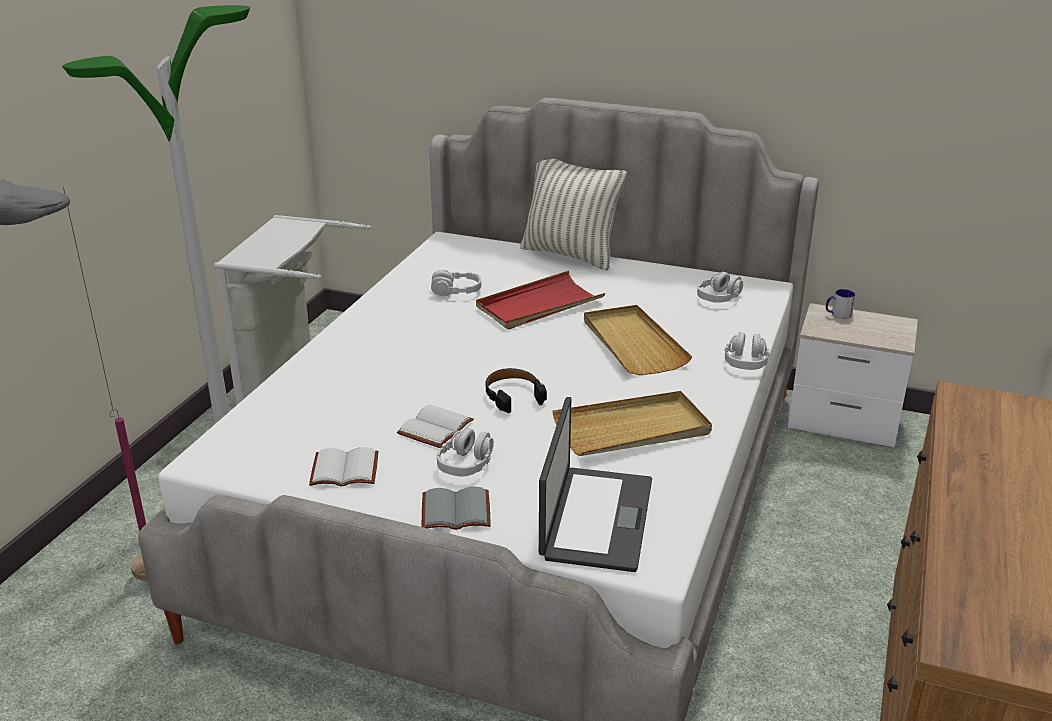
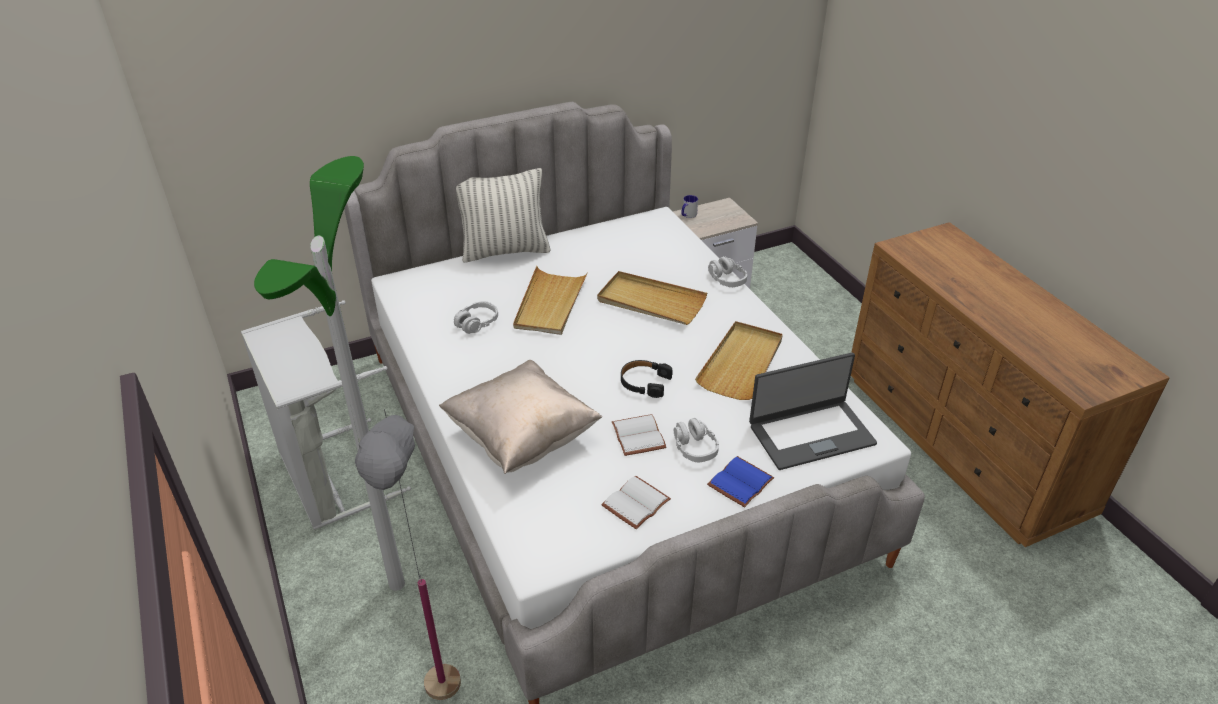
camera: 45 degrees left, 10 degrees up
(348, 378) = (521, 437): none -> beige pillow
(457, 510) = (739, 481): grey book -> blue book
(539, 305) = (550, 304): red tray -> beige tray
(595, 518) = (810, 434): laptop -> laptop turned 105 degrees clockwise
(719, 297) = (645, 238): grey headphones -> none

